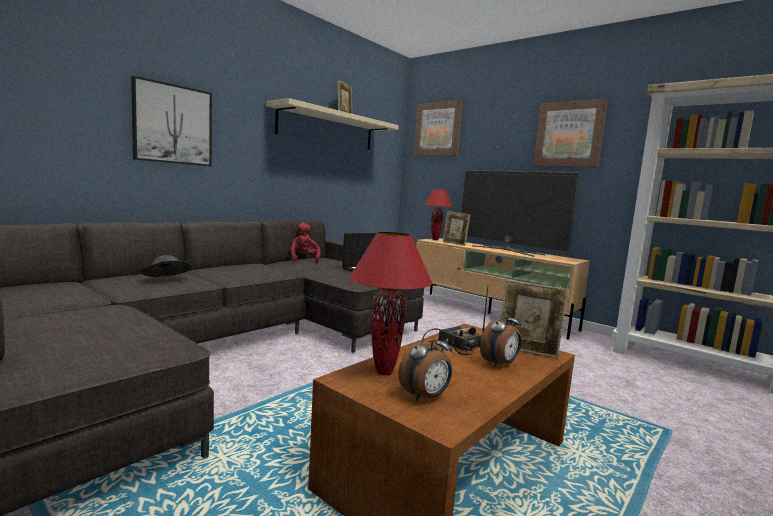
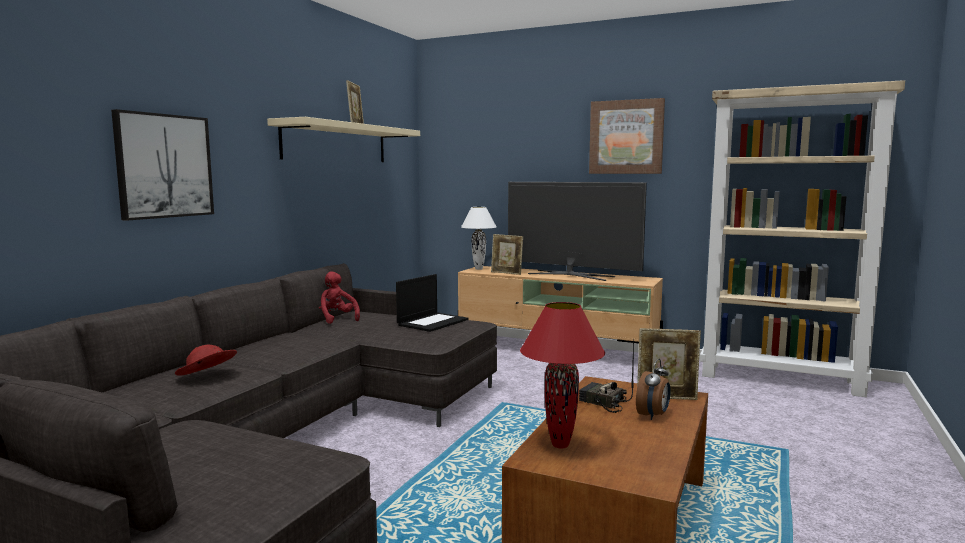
camera: 15 degrees left, 0 degrees up
(166, 280) = (207, 377): grey hat -> red hat
(425, 397) = (618, 462): alarm clock -> none
(435, 240) = (479, 269): red table lamp -> white table lamp
(438, 129) = (464, 130): picture -> none

